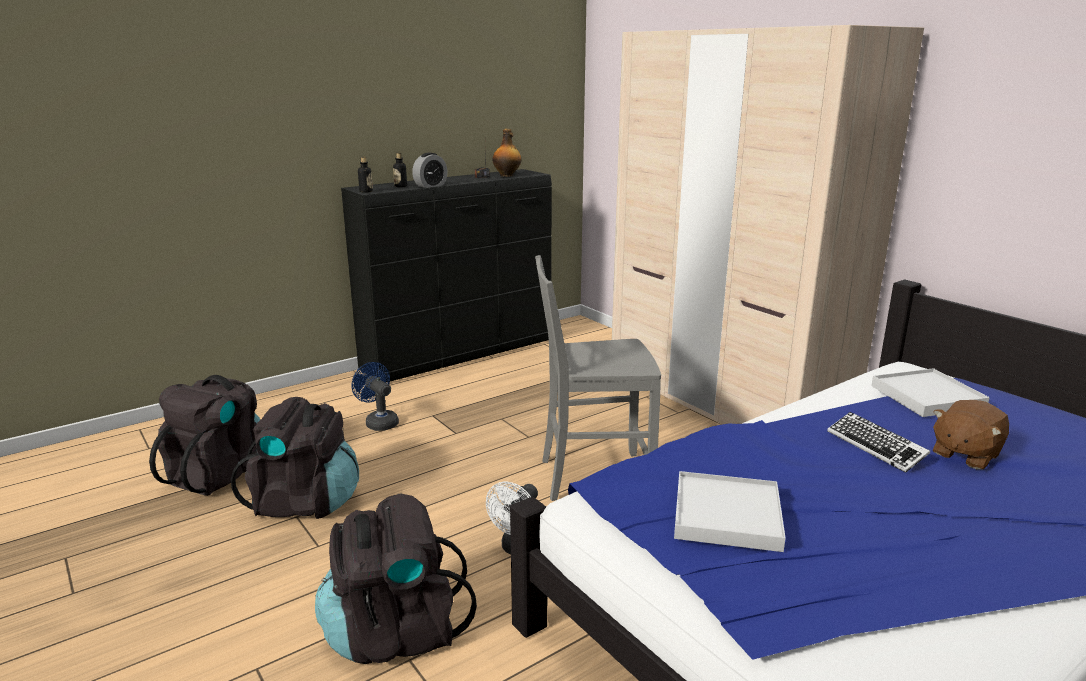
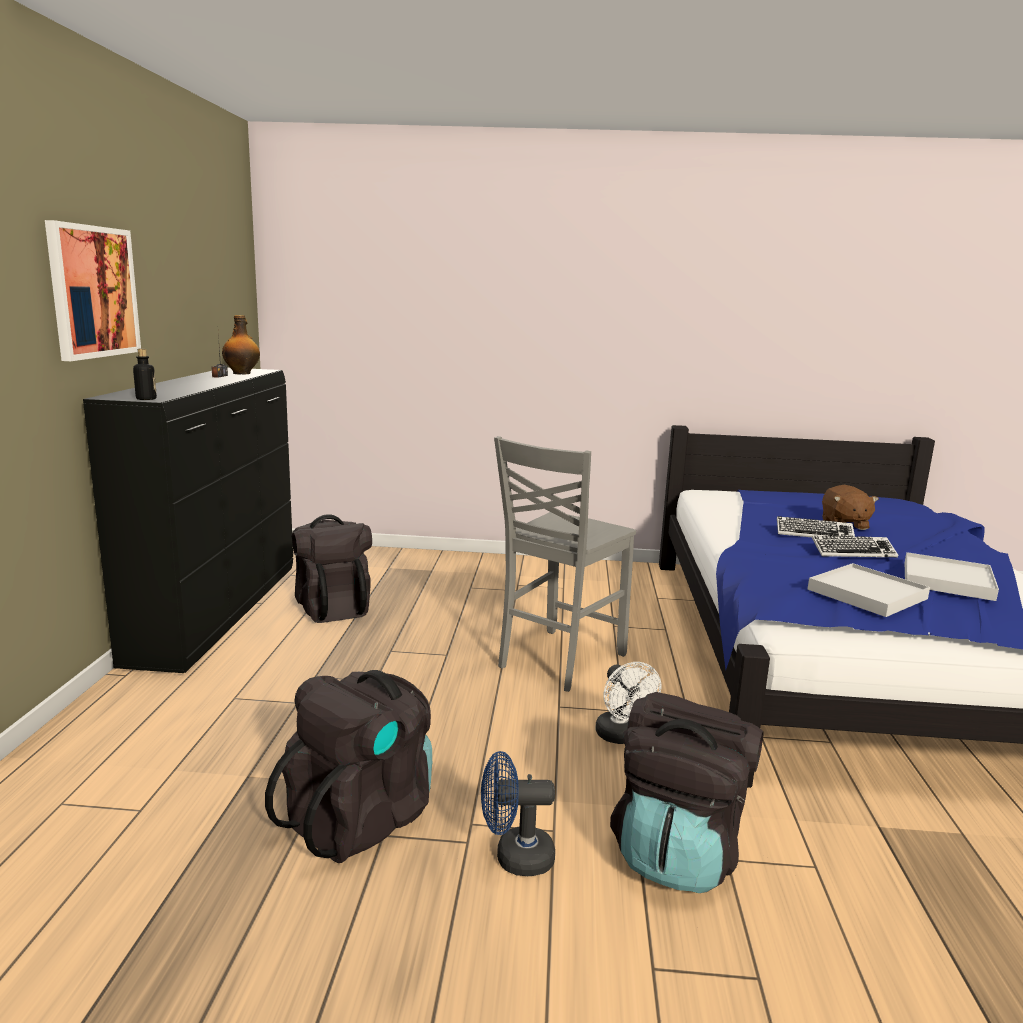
camera: 50 degrees left, 5 degrees down
(219, 473) = (171, 859): black backpack -> black backpack (332, 607)
(360, 115) = (93, 292): none -> picture
(379, 422) = (268, 708): blue fan -> blue fan (515, 857)
(400, 186) = (165, 391): bottle -> none
(430, 185) = (201, 387): alarm clock -> none
(723, 403) = (531, 573): beige wardrobe -> none
(857, 479) = (853, 552): none -> keyboard
(926, 396) = (759, 502): white tray -> white tray (947, 581)

